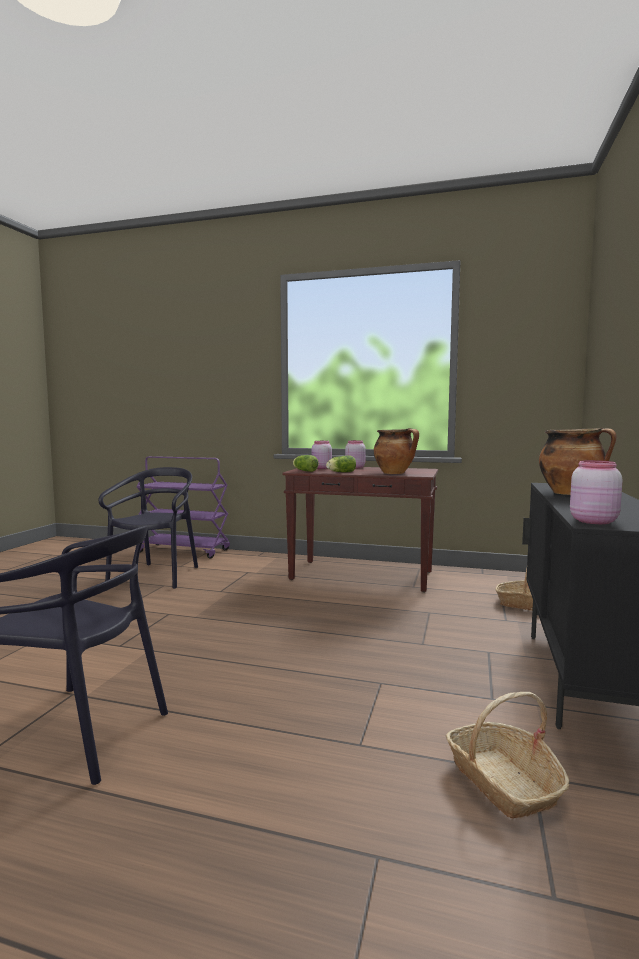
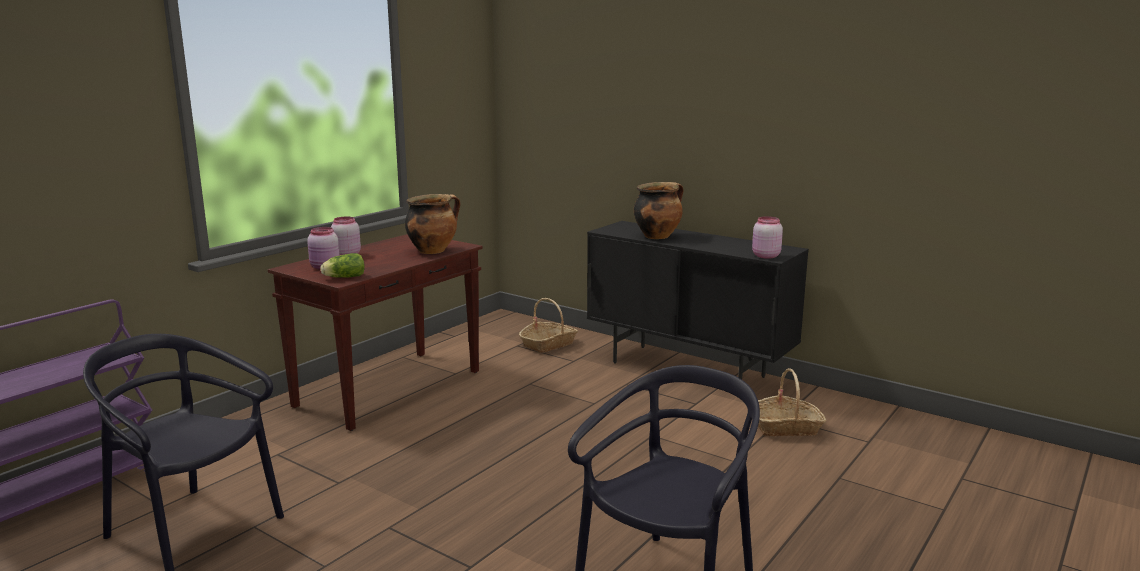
camera: 70 degrees left, 10 degrees up
(340, 472) = (387, 266): lettuce -> none

